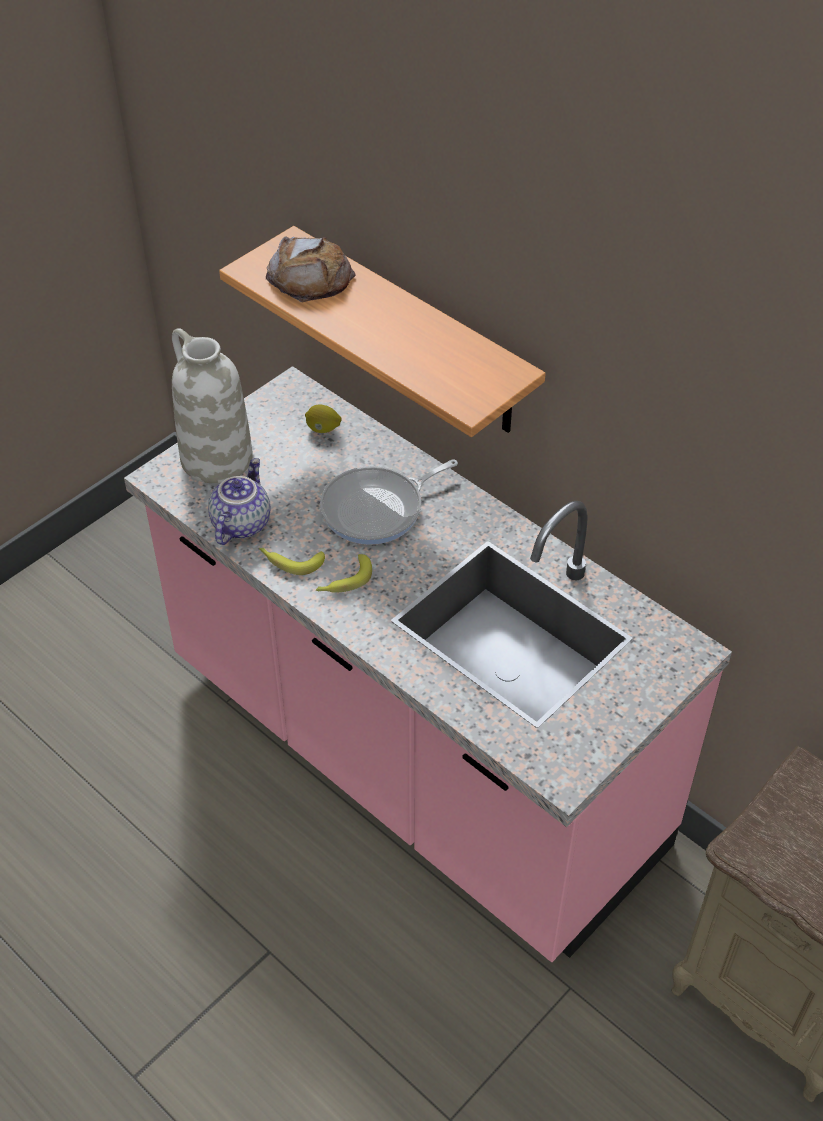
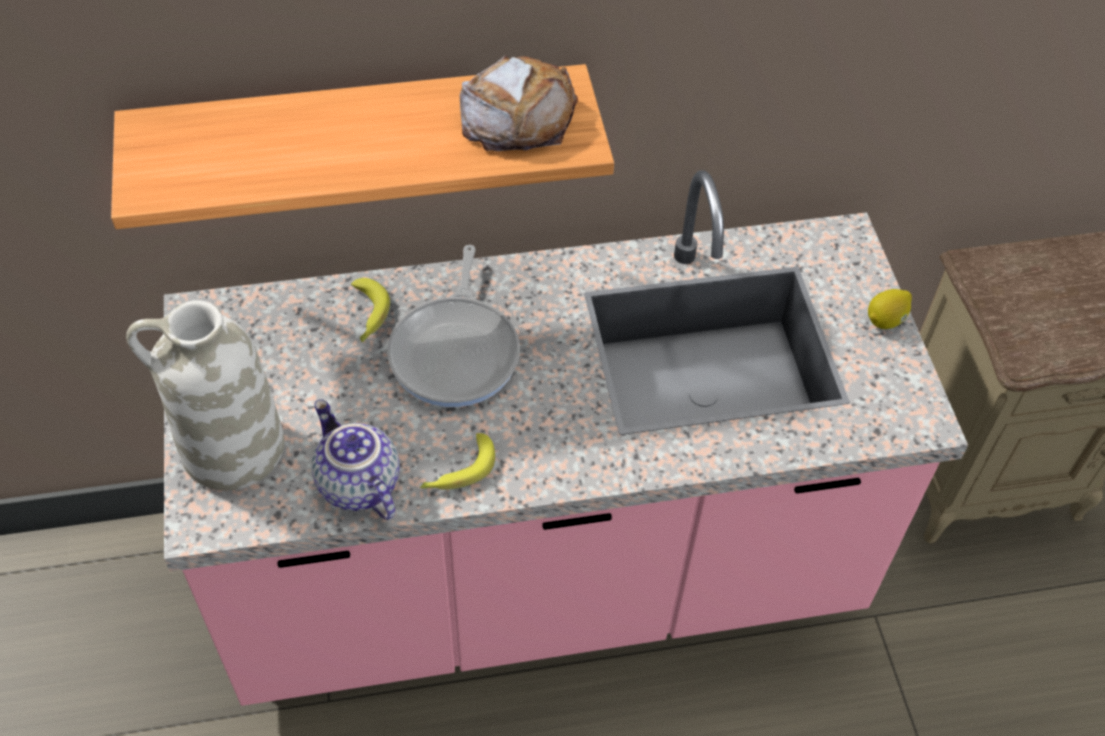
camera: 55 degrees left, 5 degrees up
(310, 277) = (226, 147): bread -> bread (517, 115)
(323, 429) = (292, 326): lemon -> lemon (886, 320)
(344, 581) = (530, 441): banana -> banana (367, 316)

